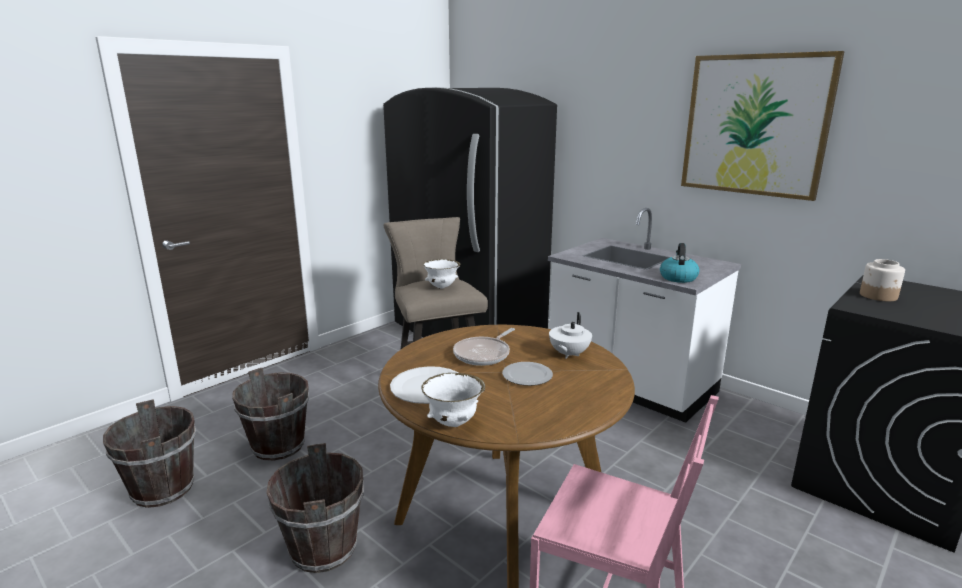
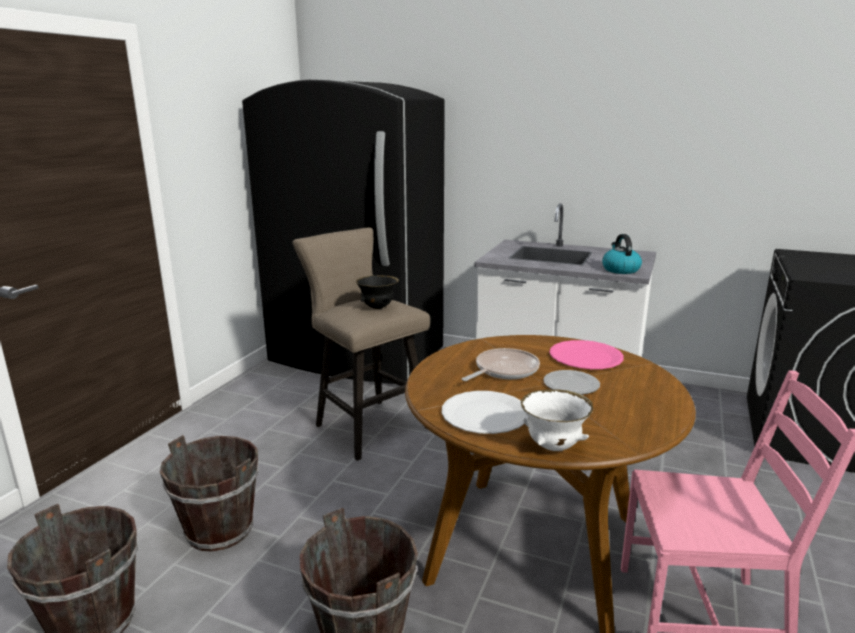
camera: 20 degrees left, 0 degrees up
(442, 287) = (378, 307): white bowl -> black bowl
(484, 354) = (504, 370): frying pan -> frying pan turned 150 degrees counterclockwise
(568, 354) = (585, 357): white teapot -> pink plate
(755, 125) = (663, 115): picture -> none
(878, 296) = (811, 265): jar -> none

